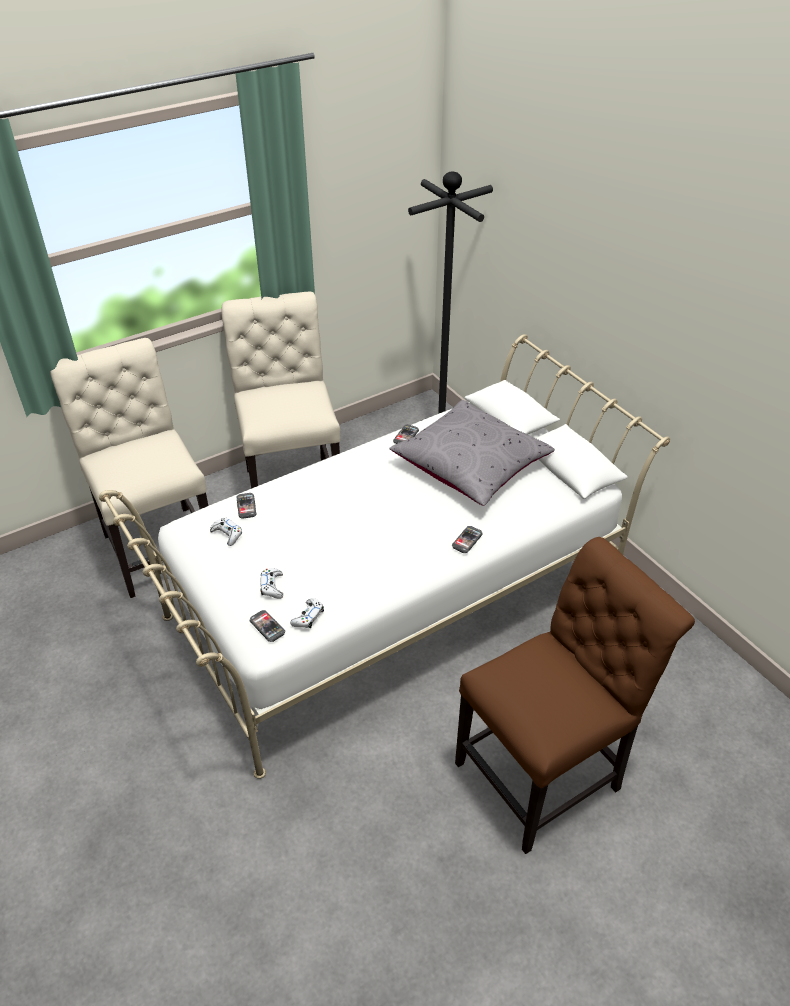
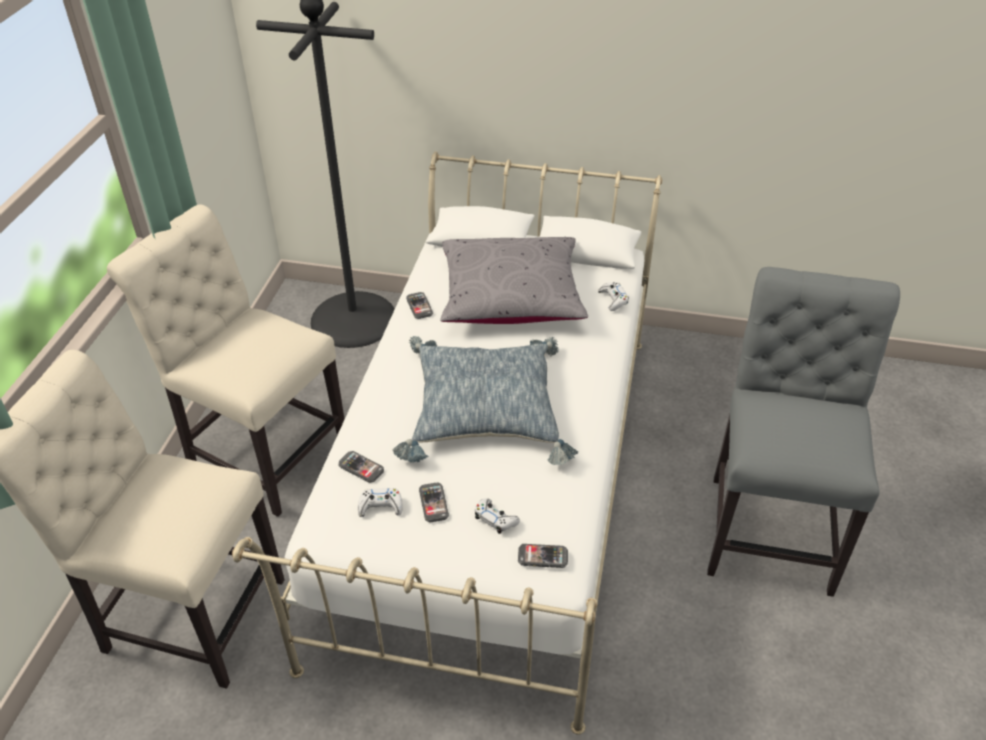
camera: 45 degrees left, 0 degrees up
(308, 617) = (565, 519): white game controller -> white game controller (613, 299)
(357, 520) = (484, 406): none -> pillow
(467, 540) = (595, 360): phone -> phone (433, 503)
(546, 772) = (771, 525): brown chair -> grey chair

